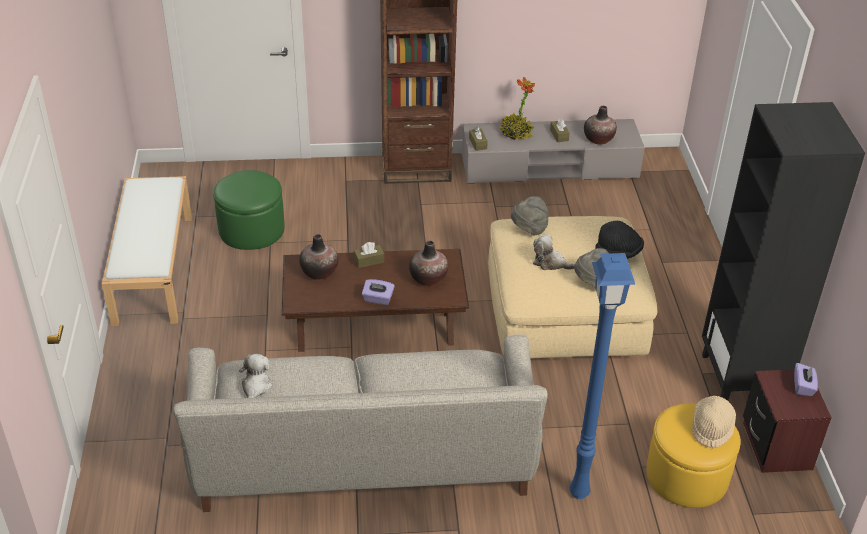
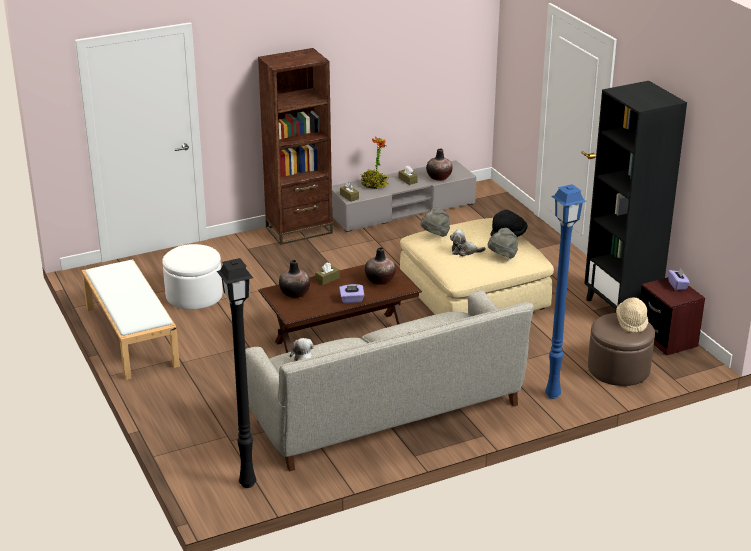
camera: 20 degrees left, 10 degrees down
(145, 516) = (247, 484): none -> black floor lamp
(251, 230) = (194, 295): green ottoman -> white ottoman
(687, 476) = (618, 369): yellow ottoman -> brown ottoman

